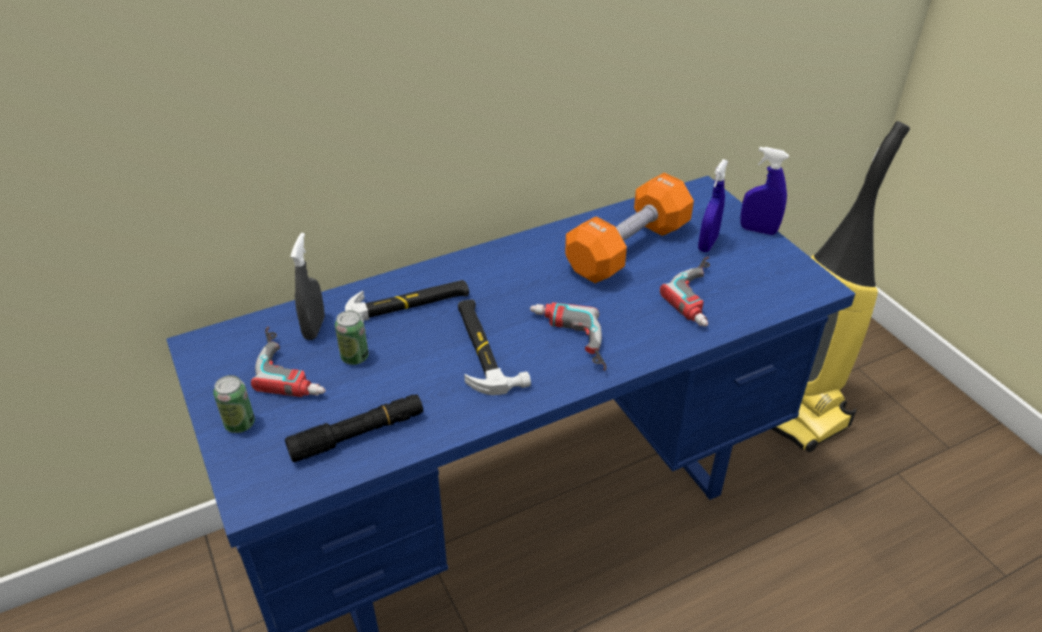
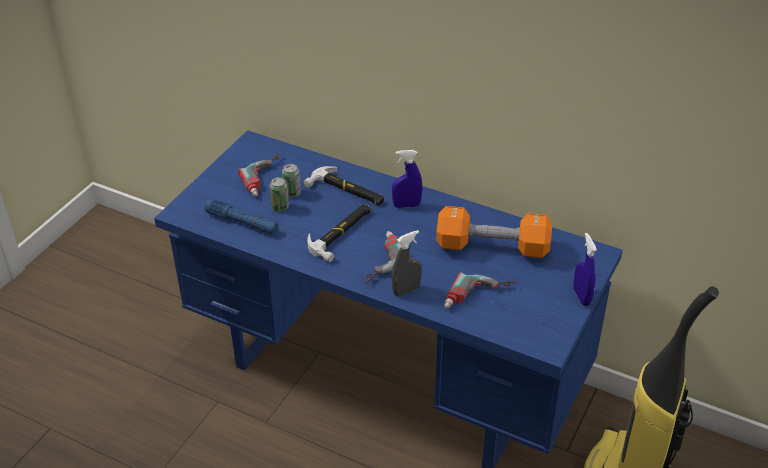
camera: 55 degrees right, 0 degrees up
(240, 424) = (216, 184): can -> can (280, 207)
(314, 328) = (299, 169): grey spray bottle -> grey spray bottle (406, 290)
(358, 435) = (242, 223): black flashlight -> blue flashlight
(707, 244) = (537, 279): blue spray bottle -> blue spray bottle (406, 205)

